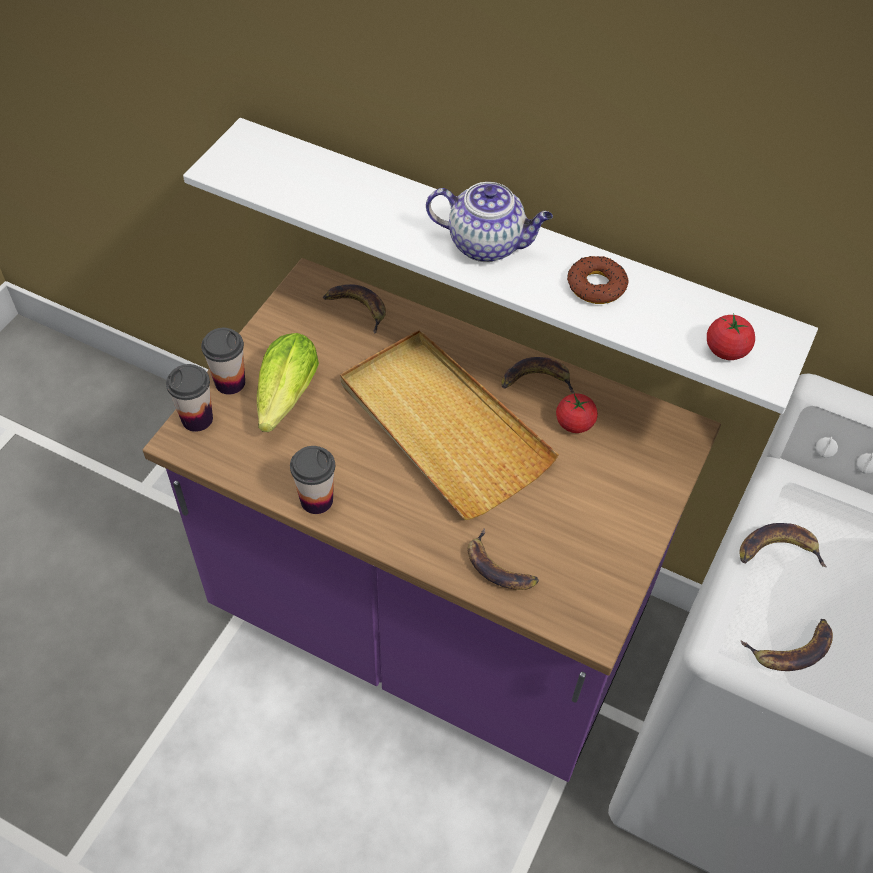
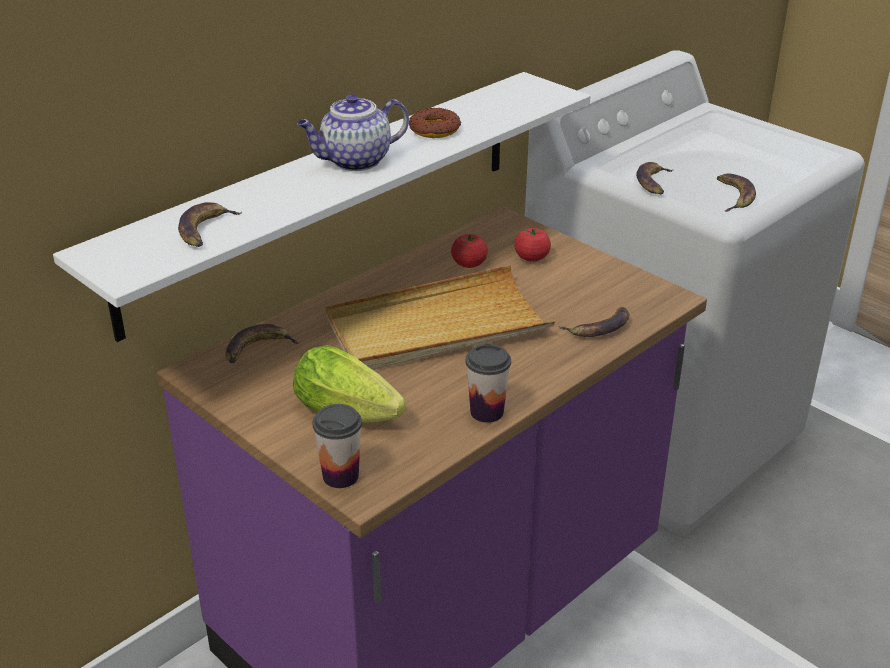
camera: 70 degrees left, 20 degrees down
(230, 382) = (303, 445): cup -> none
(487, 244) = (354, 161): teapot -> teapot turned 150 degrees counterclockwise
(535, 380) = (412, 272): banana -> banana (205, 230)
(726, 350) = (528, 101): tomato -> tomato (531, 257)

